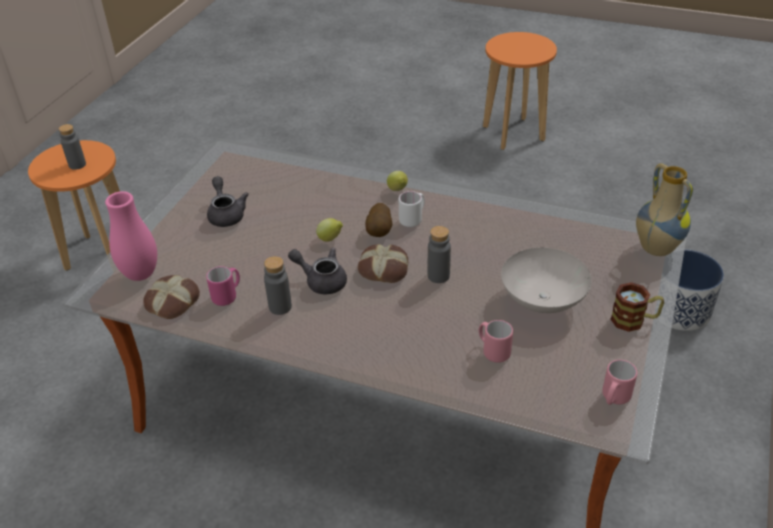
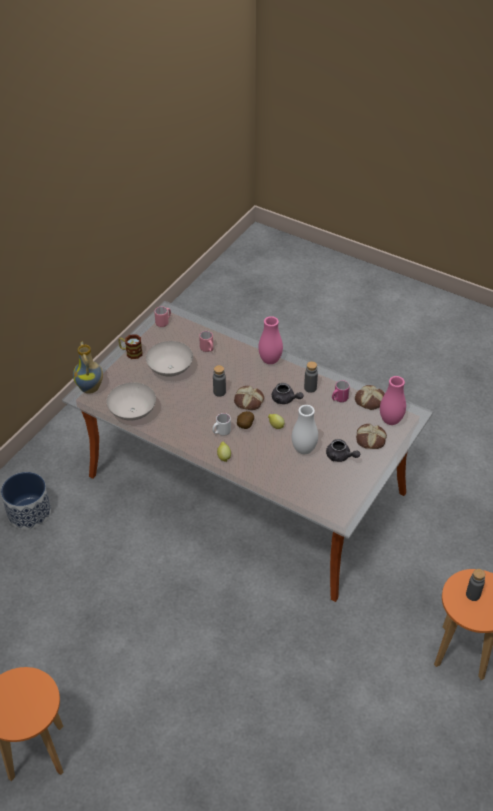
camera: 170 degrees left, 5 degrees up
(179, 242) = (370, 440): none -> bread
(226, 214) = (340, 457): grey teapot -> grey teapot turned 45 degrees counterclockwise
(282, 215) = (304, 449): none -> white vase
(363, 347) = (270, 360): none -> pink vase
(564, 224) = (132, 412): none -> white bowl

